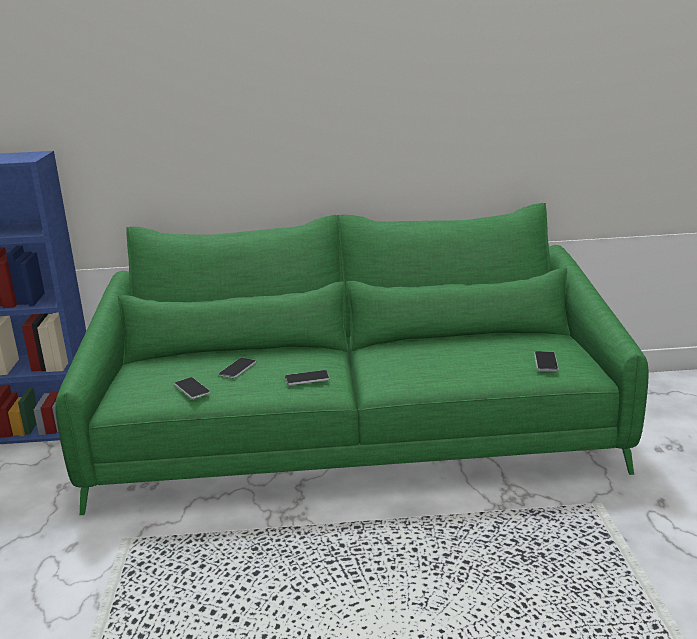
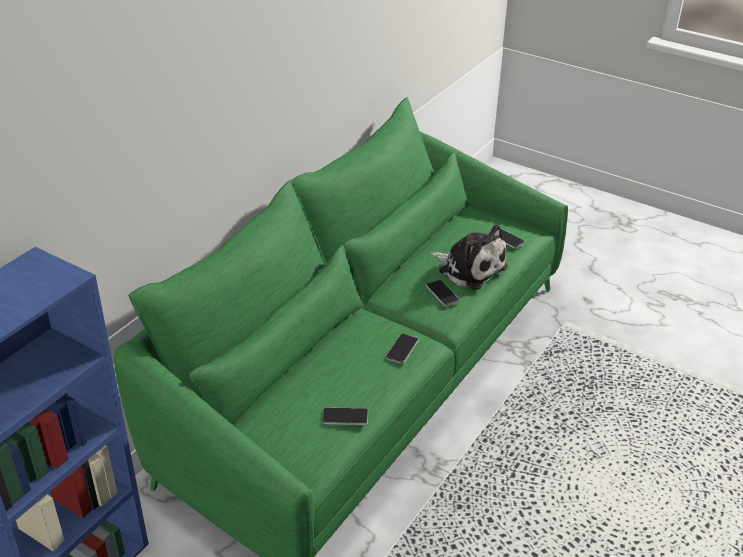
camera: 55 degrees left, 15 degrees up
(237, 369) = (337, 376): phone -> phone (442, 293)
(468, 364) = (469, 268): none -> plush toy

